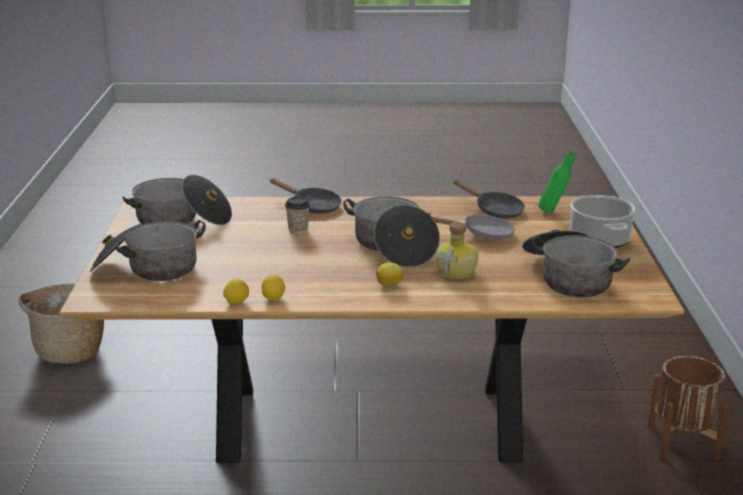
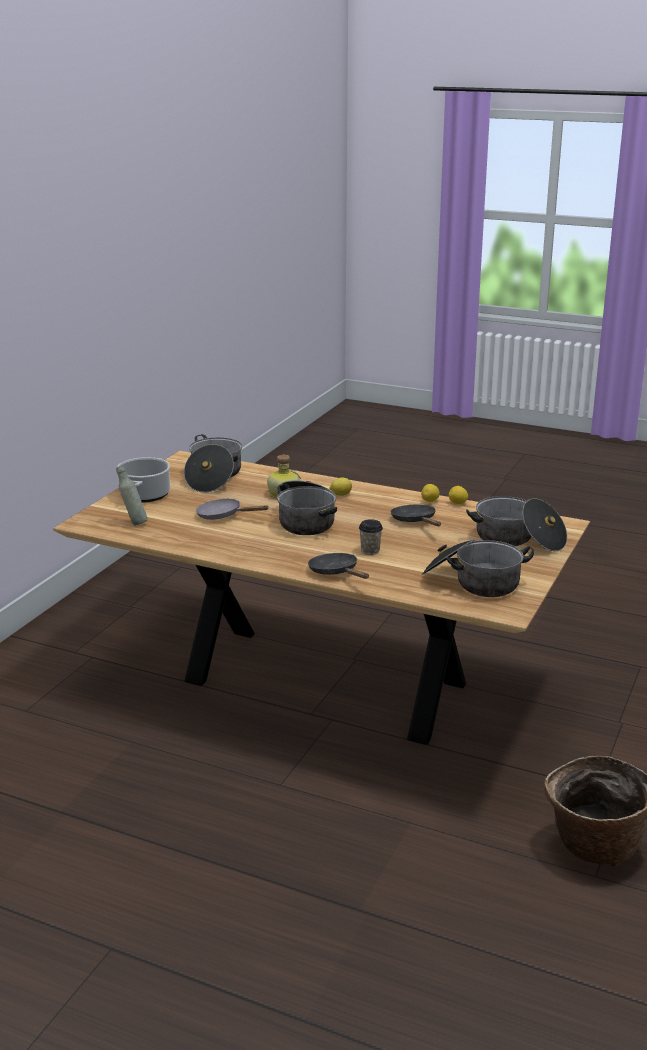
camera: 155 degrees left, 0 degrees up
(495, 210) = (179, 534): black frying pan -> black frying pan (415, 521)
(554, 212) = (133, 523): green bottle -> grey bottle
(682, 442) = (114, 615): brown planter -> none

